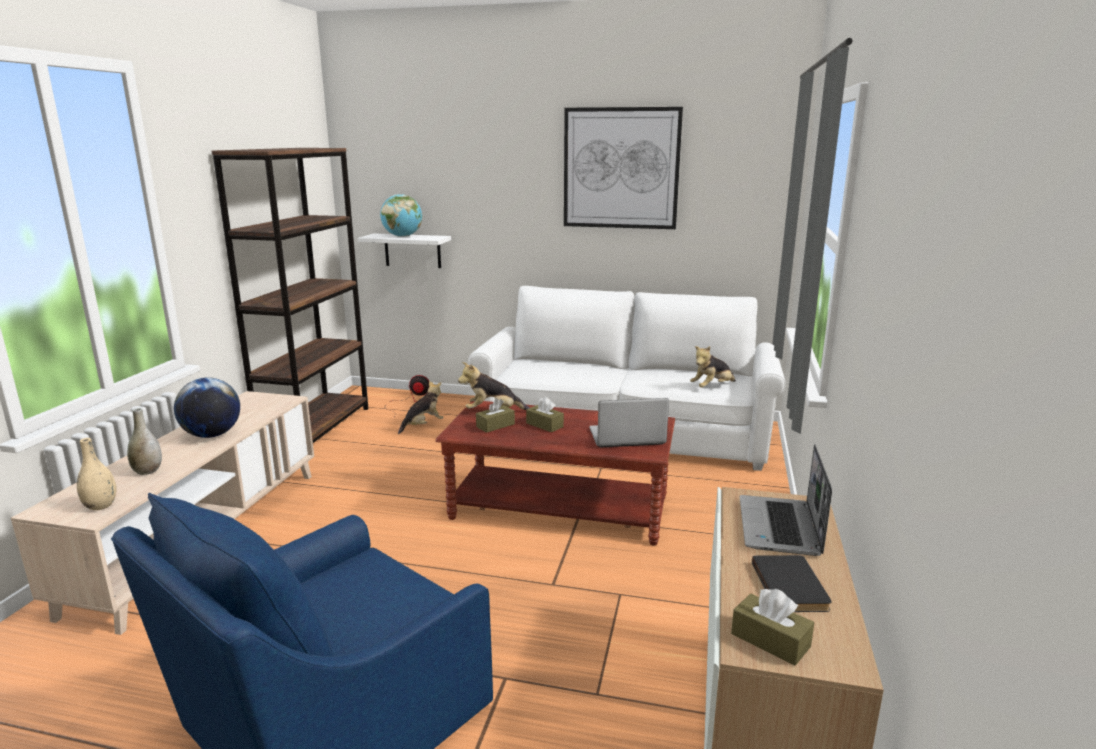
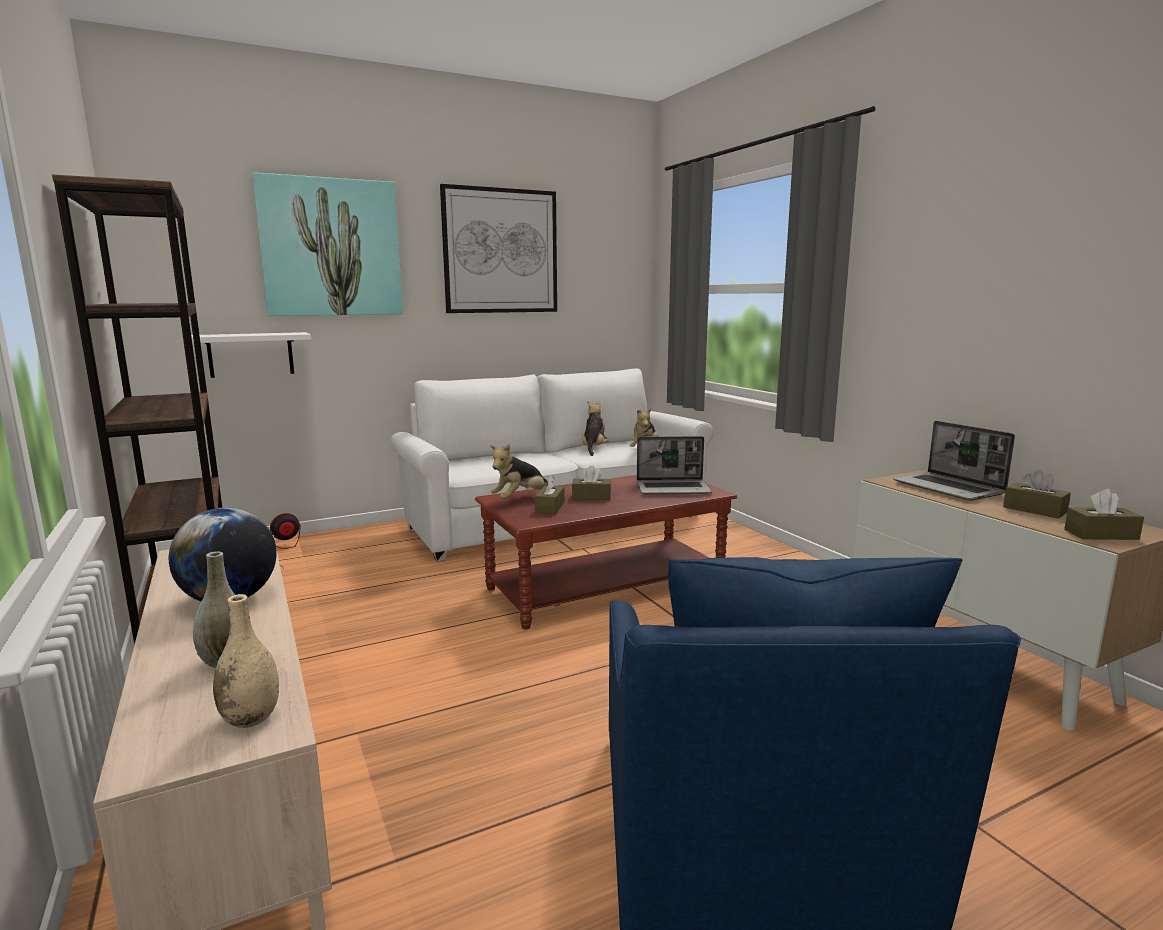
camera: 40 degrees left, 5 degrees down
(402, 236) = (247, 334): globe -> none
(423, 425) = (337, 566): plush toy -> plush toy (594, 448)
(472, 168) = (331, 248): none -> picture
(626, 437) = (673, 489): laptop -> laptop turned 135 degrees counterclockwise
(792, 586) = (1034, 510): black book -> brown tissue box

